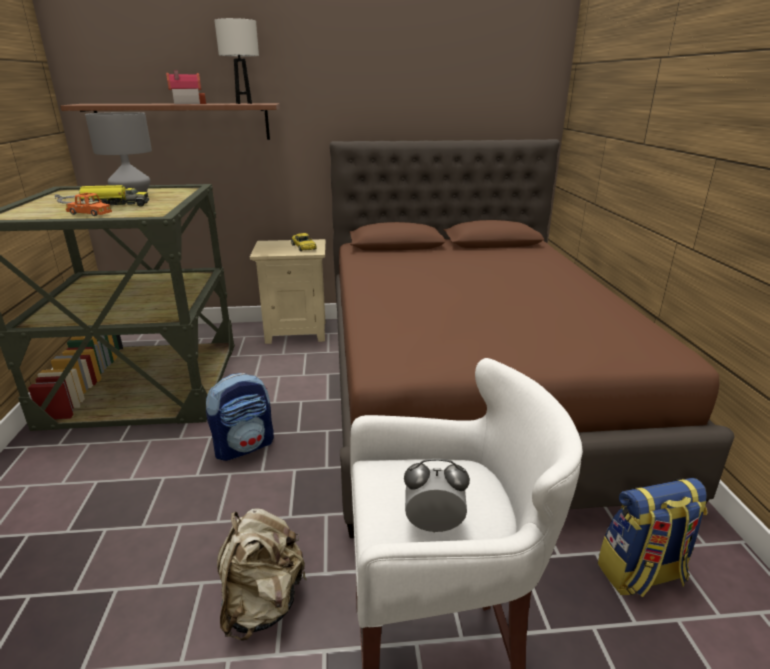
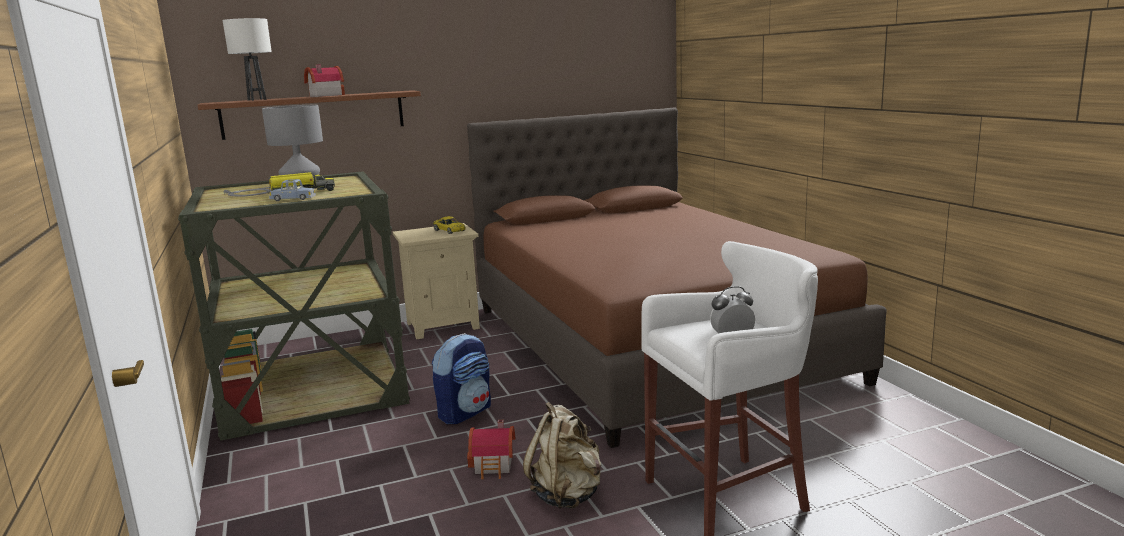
camera: 15 degrees left, 10 degrees down
(90, 213) = (293, 199): orange toy car -> blue toy car
(222, 532) = (494, 466): none -> toy house
(244, 103) = (382, 92): white table lamp -> white table lamp (257, 100)
(641, 574) = (848, 423): backpack -> none

